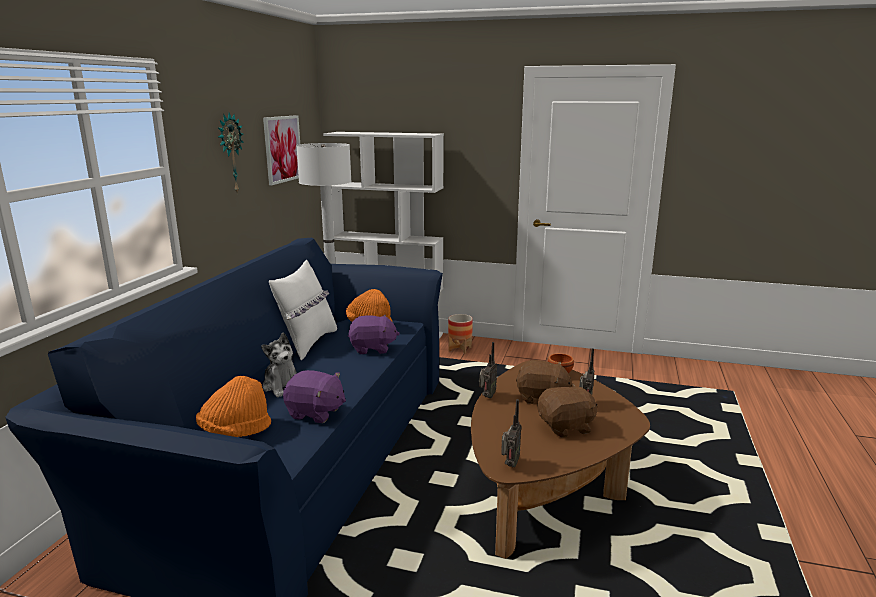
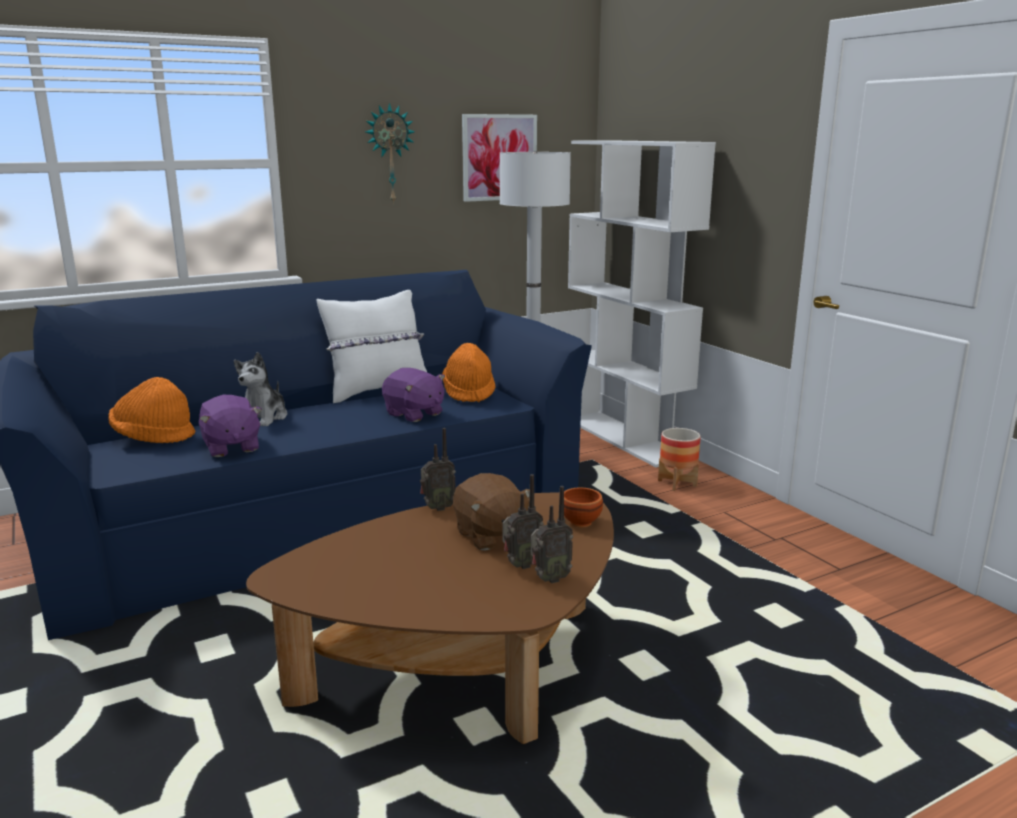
camera: 45 degrees right, 0 degrees up
(509, 465) = (290, 576): radio -> radio (549, 579)
(566, 427) = (436, 575): brown plush toy -> none

